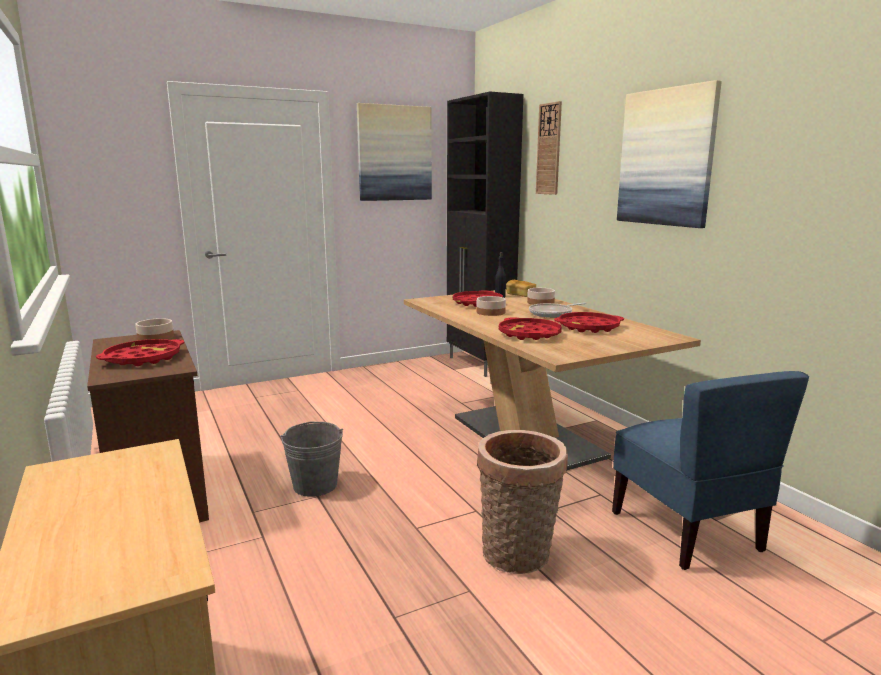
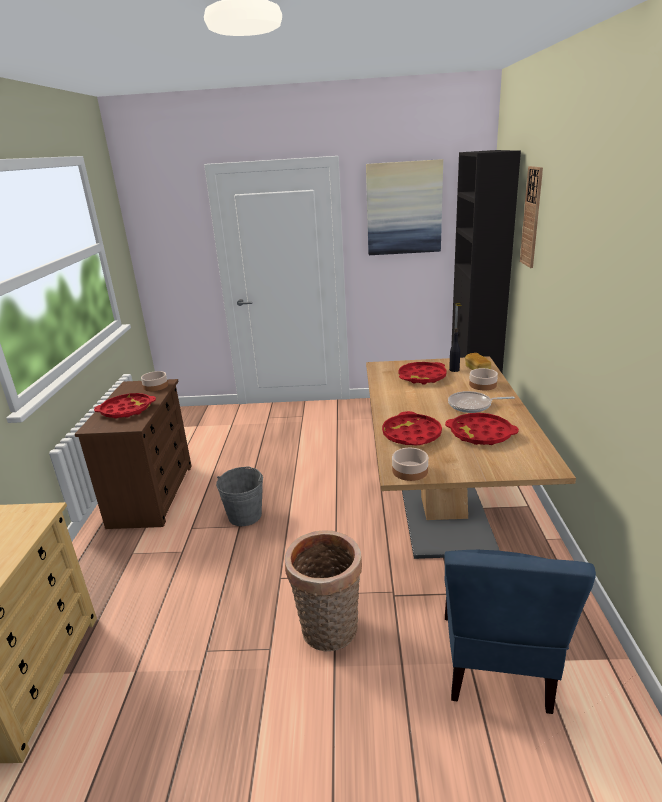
camera: 30 degrees right, 10 degrees up
(491, 312) = (417, 394): bowl -> bowl (410, 471)
(666, 157) = (600, 261): picture -> none

